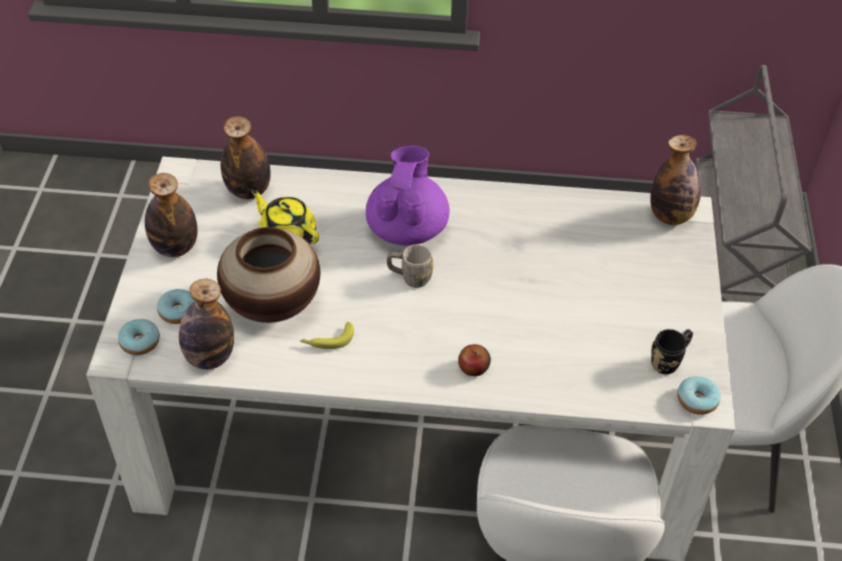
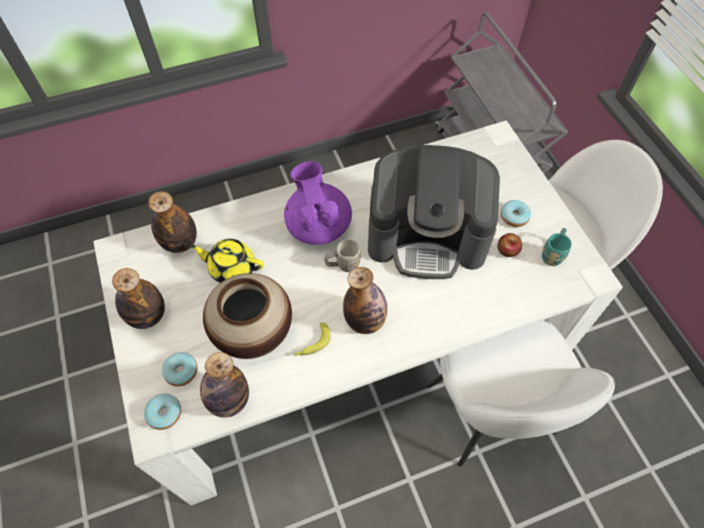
camera: 25 degrees left, 10 degrees up
(473, 368) = (430, 318): apple -> apple (507, 250)
(527, 284) = (427, 235): none -> coffee machine
(669, 360) = (553, 254): black mug -> turquoise mug
(670, 216) = (490, 144): bottle -> bottle (365, 321)
(697, 400) = (587, 276): donut -> donut (514, 217)

